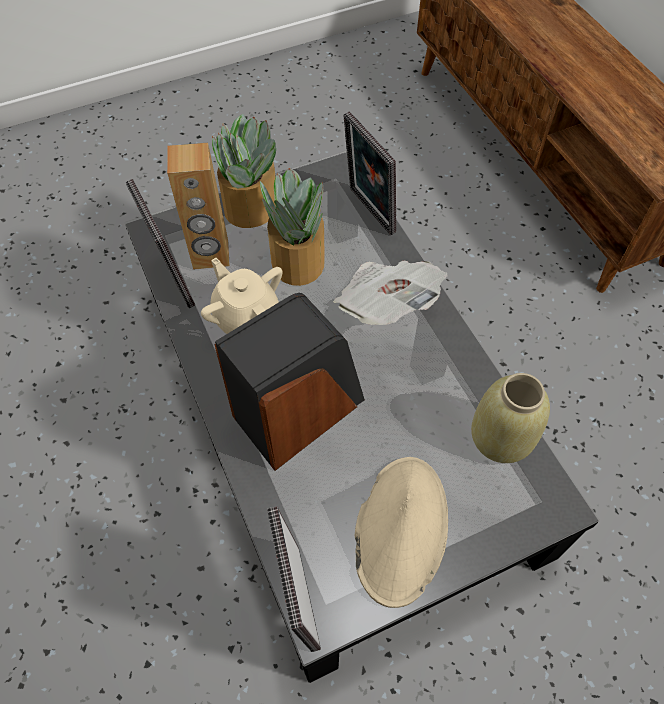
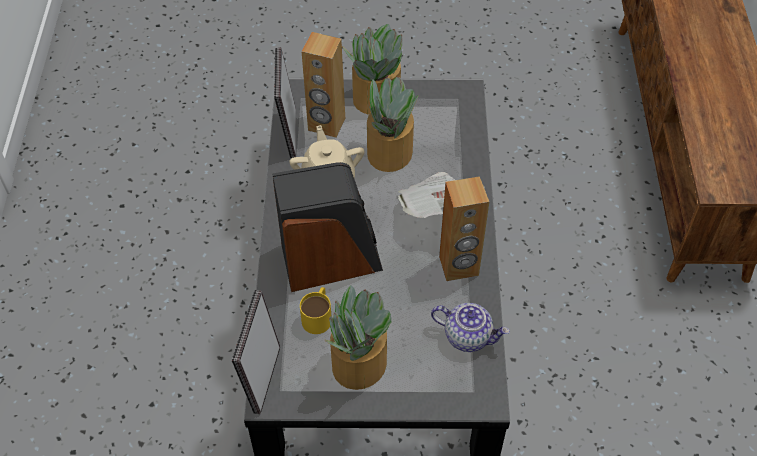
camera: 25 degrees right, 5 degrees down
(322, 486) = (318, 315): none -> yellow mug
(368, 212) = (467, 134): picture frame -> none
(400, 529) = (358, 365): beige hat -> potted plant
(443, 361) = (459, 266): none -> brown speaker
(499, 438) = (468, 336): beige vase -> teapot

